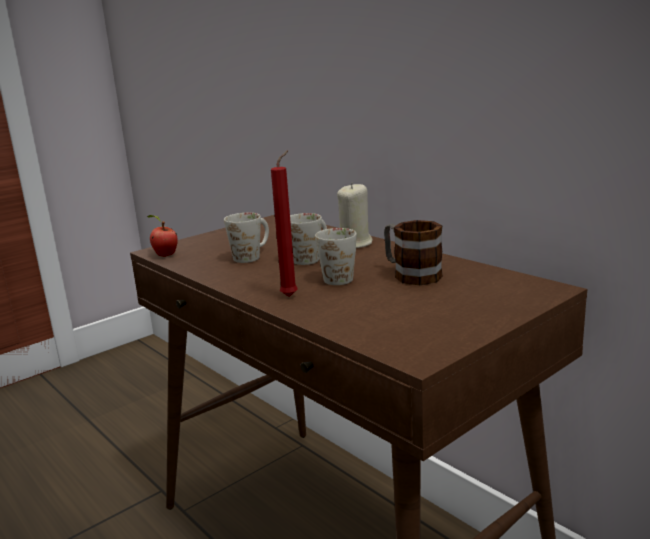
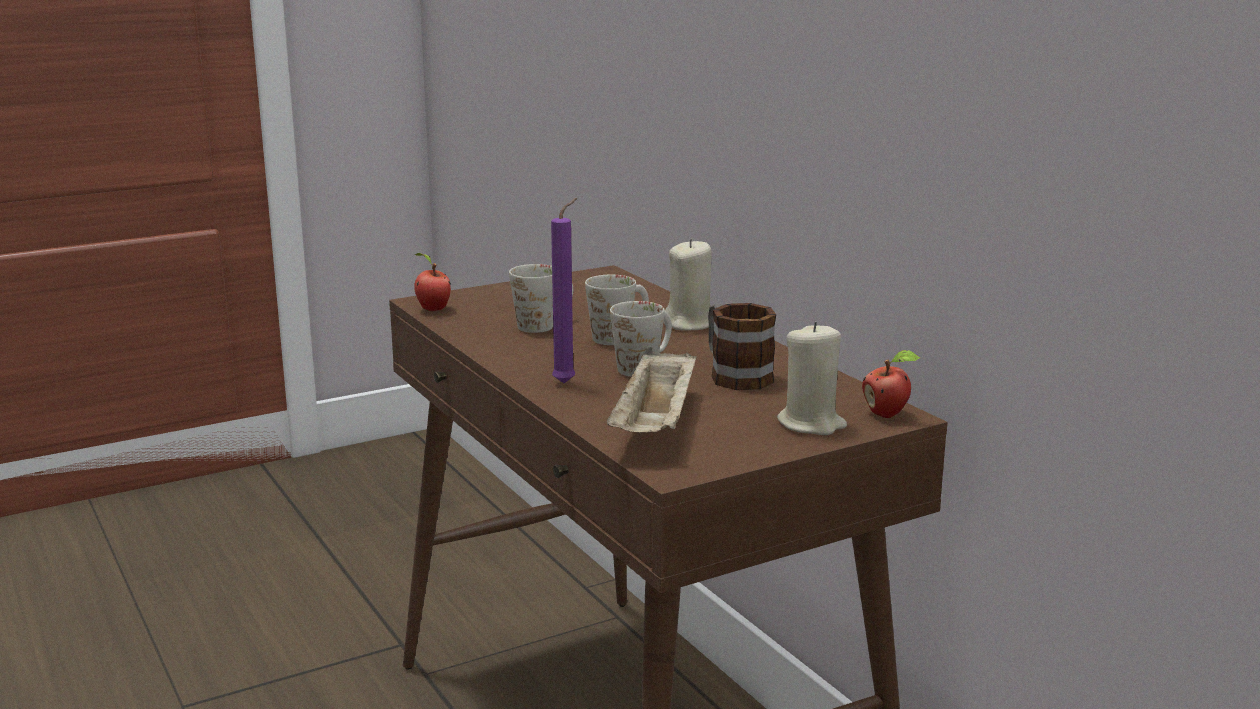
camera: 10 degrees right, 0 degrees up
(291, 295) = (567, 382): red candle -> purple candle
(380, 320) = (656, 425): none -> beige tray
(494, 303) = (811, 424): none -> beige candle
(542, 289) = (887, 414): none -> apple

